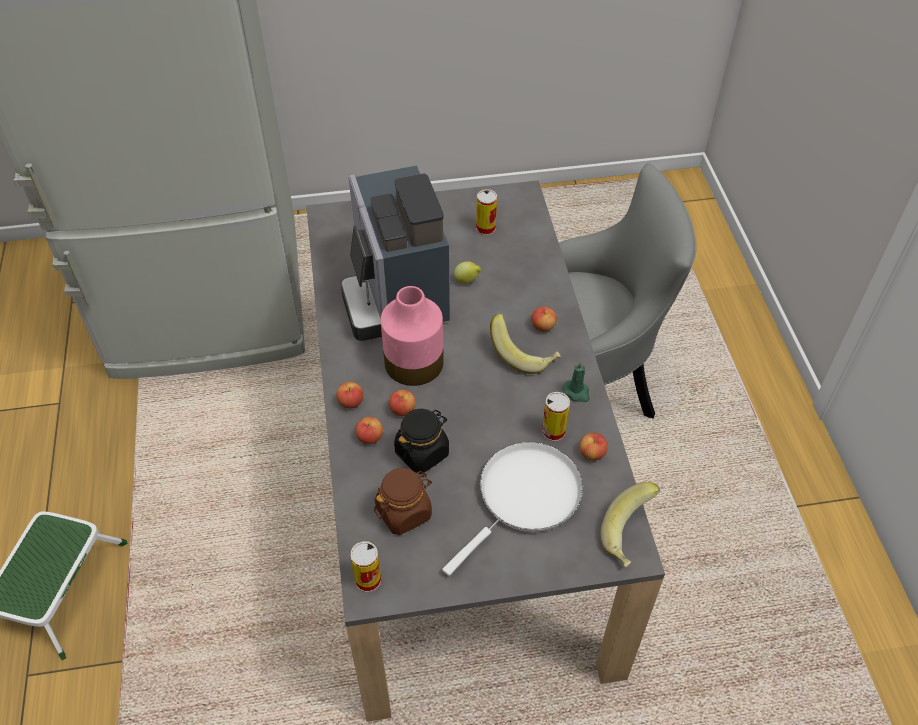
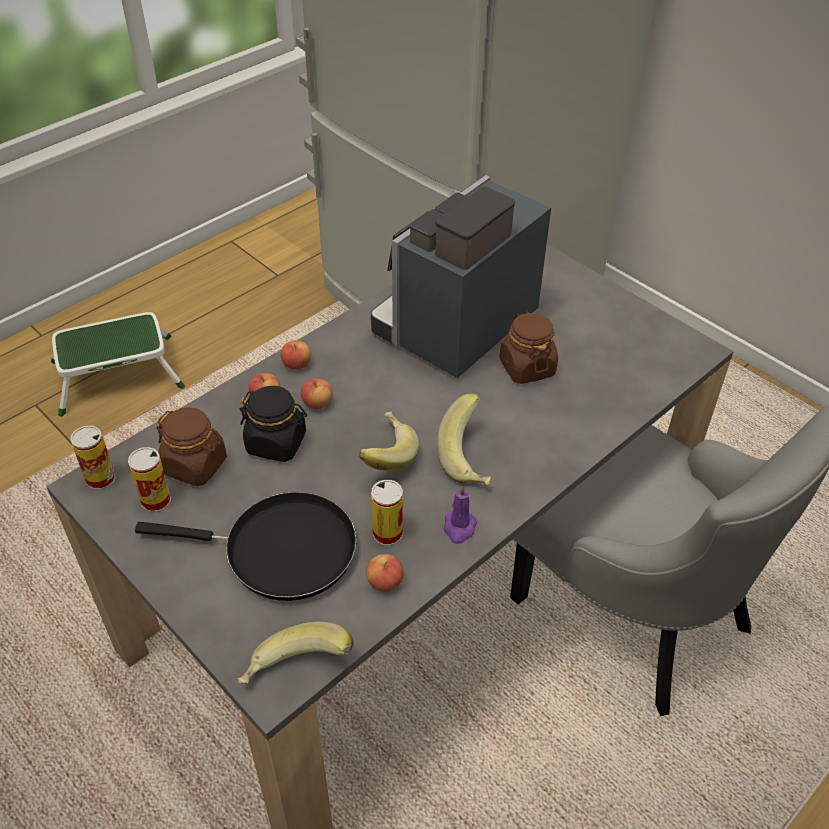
camera: 55 degrees right, 5 degrees down
(414, 362) = (383, 382): pink vase -> none
(467, 281) = (526, 367): lemon -> brown jar
(484, 398) = (384, 455): none -> banana
(486, 228) = (614, 346): can -> can (156, 500)
(525, 497) = (281, 550): white frying pan -> black frying pan
(543, 326) = (525, 455): apple -> none
(577, 392) = (459, 528): green candle -> purple candle

